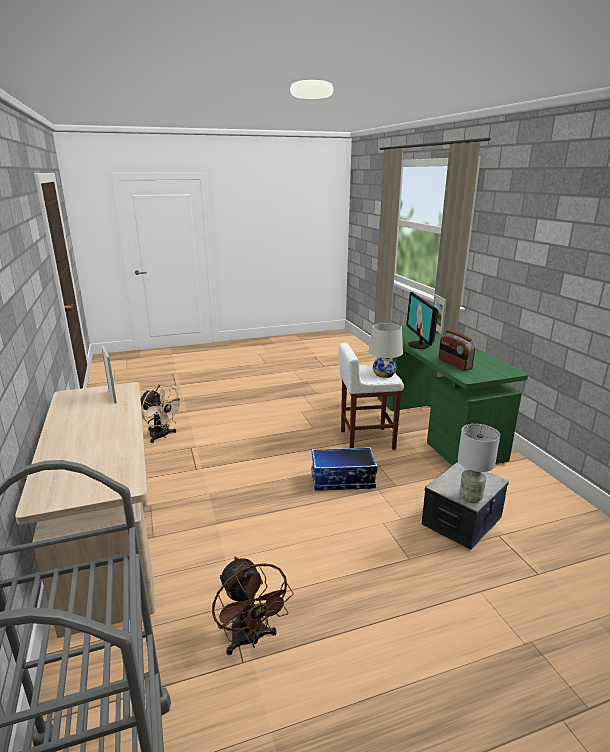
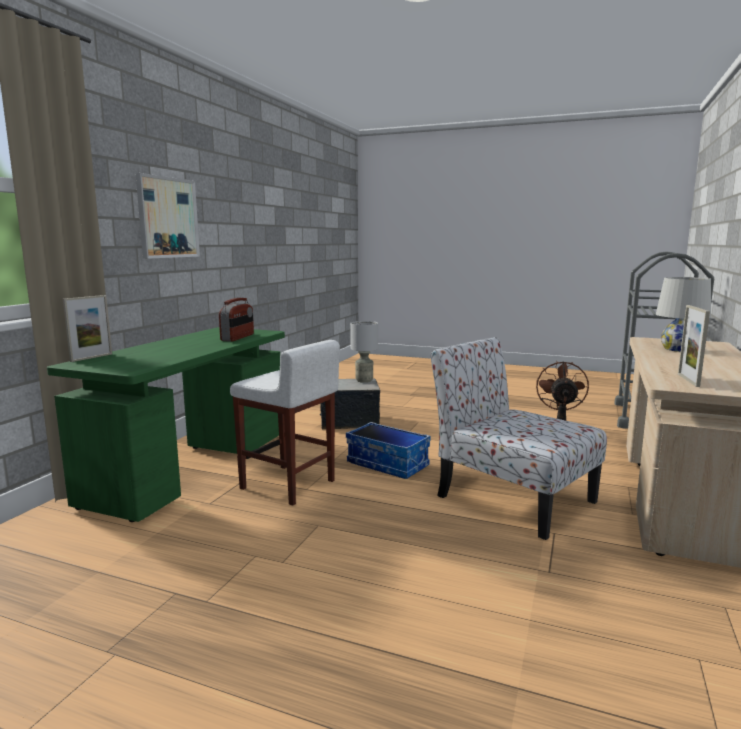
camera: 140 degrees left, 10 degrees down
(162, 436) = (605, 624): beige fan -> none
(234, 485) = (512, 498): none -> chair
(384, 374) = (275, 375): white table lamp -> white table lamp (678, 349)
(419, 345) = (189, 352): monitor -> none
(538, 264) = (167, 218): none -> picture

